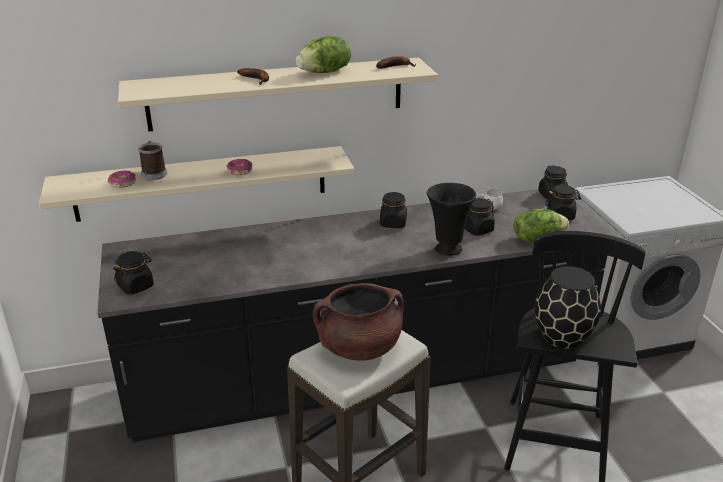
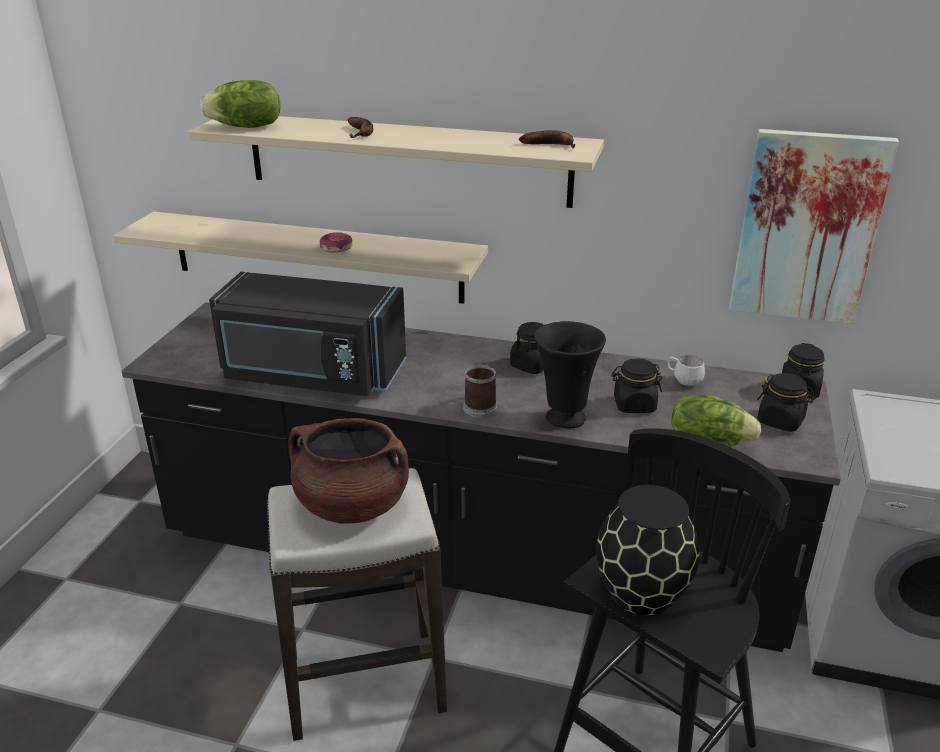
camera: 30 degrees right, 0 degrees up
(122, 183) = (208, 234): donut -> none
(136, 286) = (183, 354): black jar -> none
(154, 173) = (250, 230): mug -> mug (481, 406)
(254, 271) = (311, 375): none -> black microwave
(325, 72) = (452, 137): lettuce -> lettuce (246, 127)
(542, 93) = (807, 227): none -> picture

